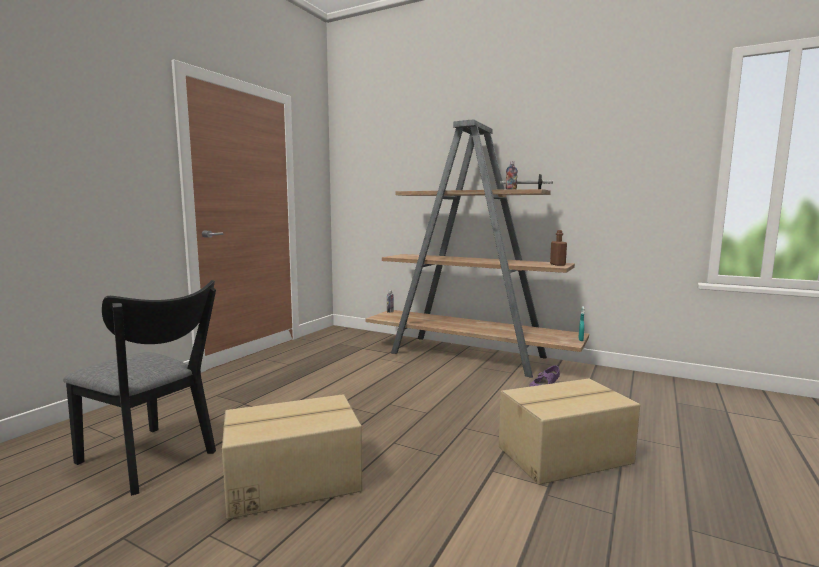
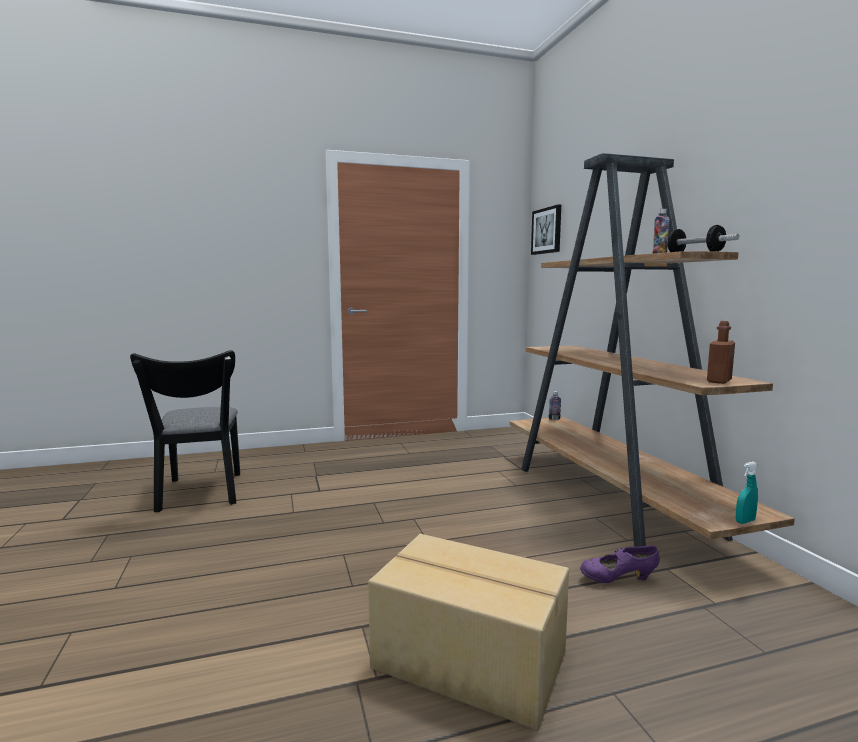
camera: 45 degrees right, 0 degrees up
(292, 480) = (227, 546): cardboard box -> none
(354, 164) = (547, 231): none -> picture

